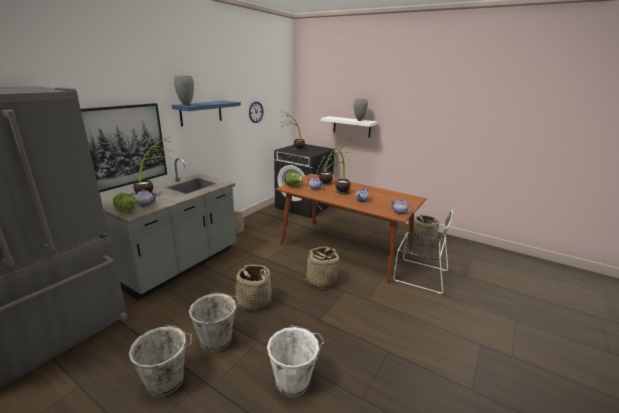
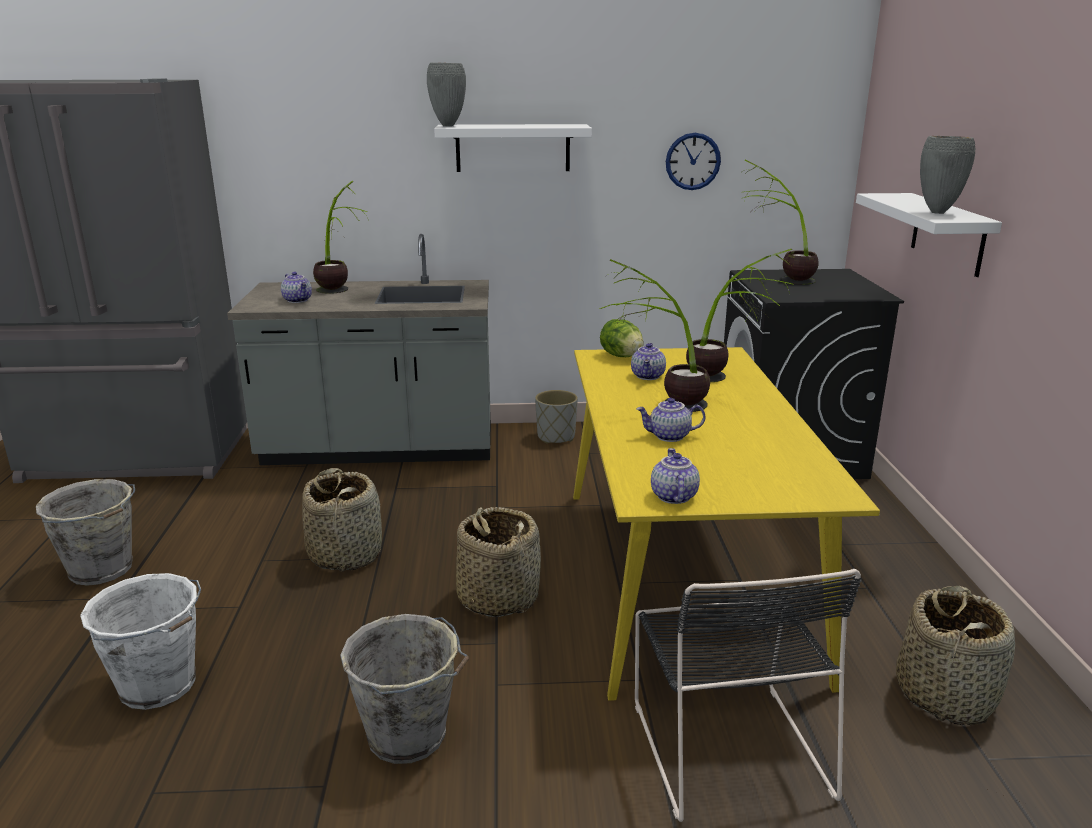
camera: 55 degrees right, 0 degrees up
(125, 211) = (258, 301): lettuce -> none
(126, 145) = (334, 193): picture -> none
(201, 113) = (513, 148): blue shelf -> white shelf
(217, 340) = (215, 568): grey bucket -> grey bucket (410, 736)
(345, 248) = (683, 577): brown dining table -> yellow dining table

